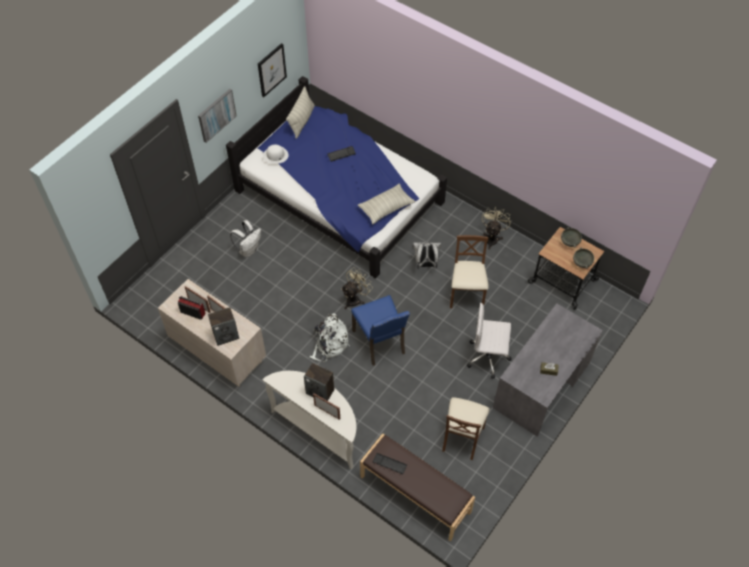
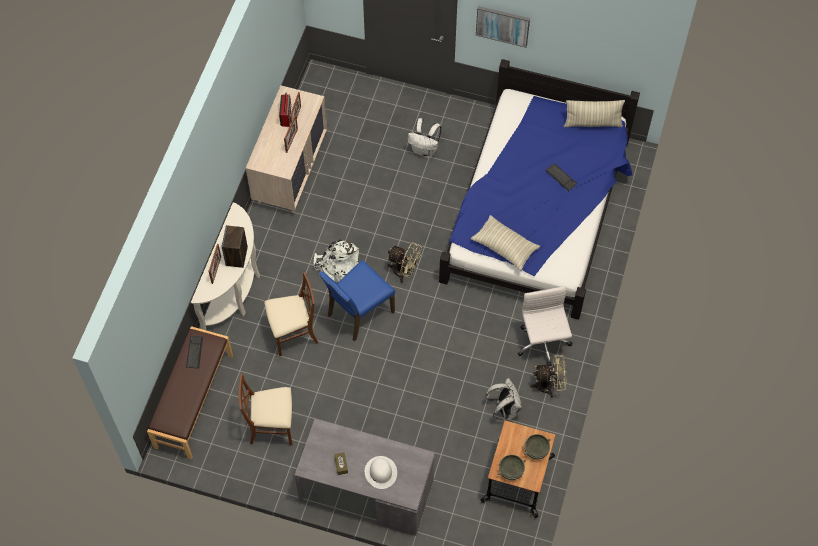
camera: 70 degrees right, 5 degrees up
(226, 335) = (270, 153): speaker -> none
(271, 70) = (597, 50): picture -> none
(275, 155) = (529, 116): white hat -> white hat (380, 472)
(426, 264) = (479, 327): white backpack -> white backpack (505, 409)
(466, 295) = (455, 380): brown chair -> brown chair (293, 334)
(488, 357) = (381, 426): white office chair -> white office chair (543, 344)

